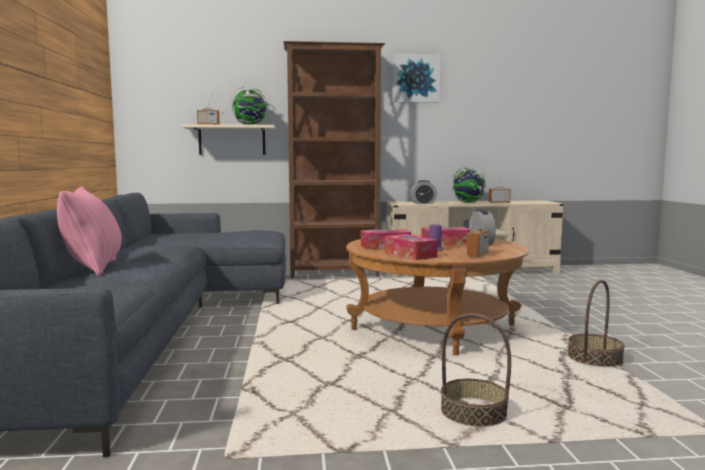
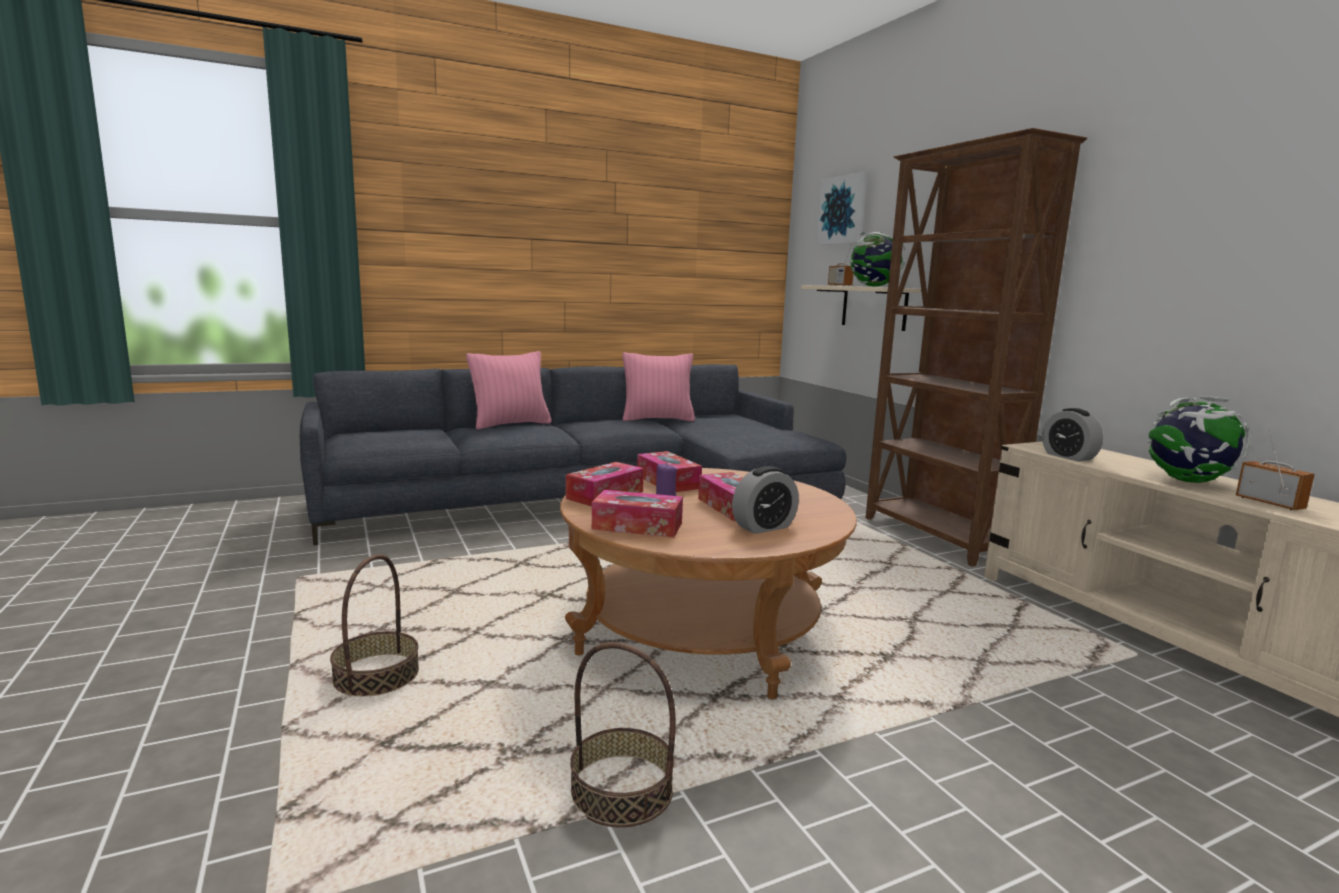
camera: 70 degrees right, 5 degrees up
(148, 243) = (657, 419): none -> pink pillow
(416, 78) = (1163, 184): picture -> picture (843, 210)
(477, 254) = (637, 526): radio -> tissue box

